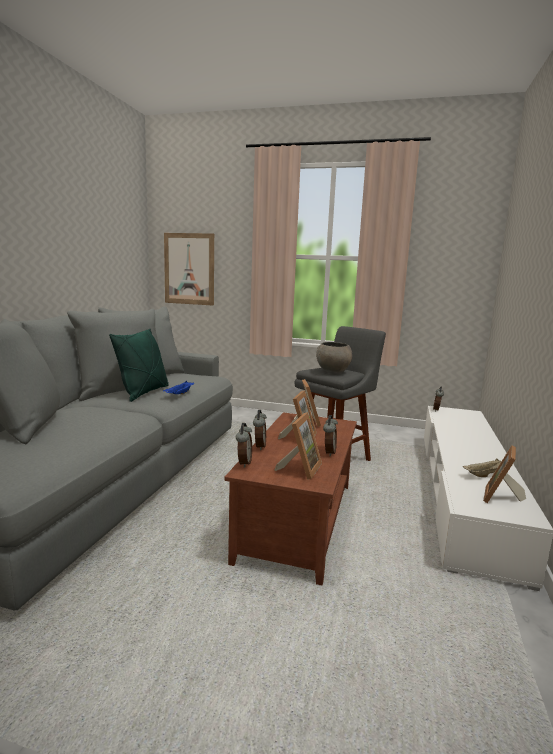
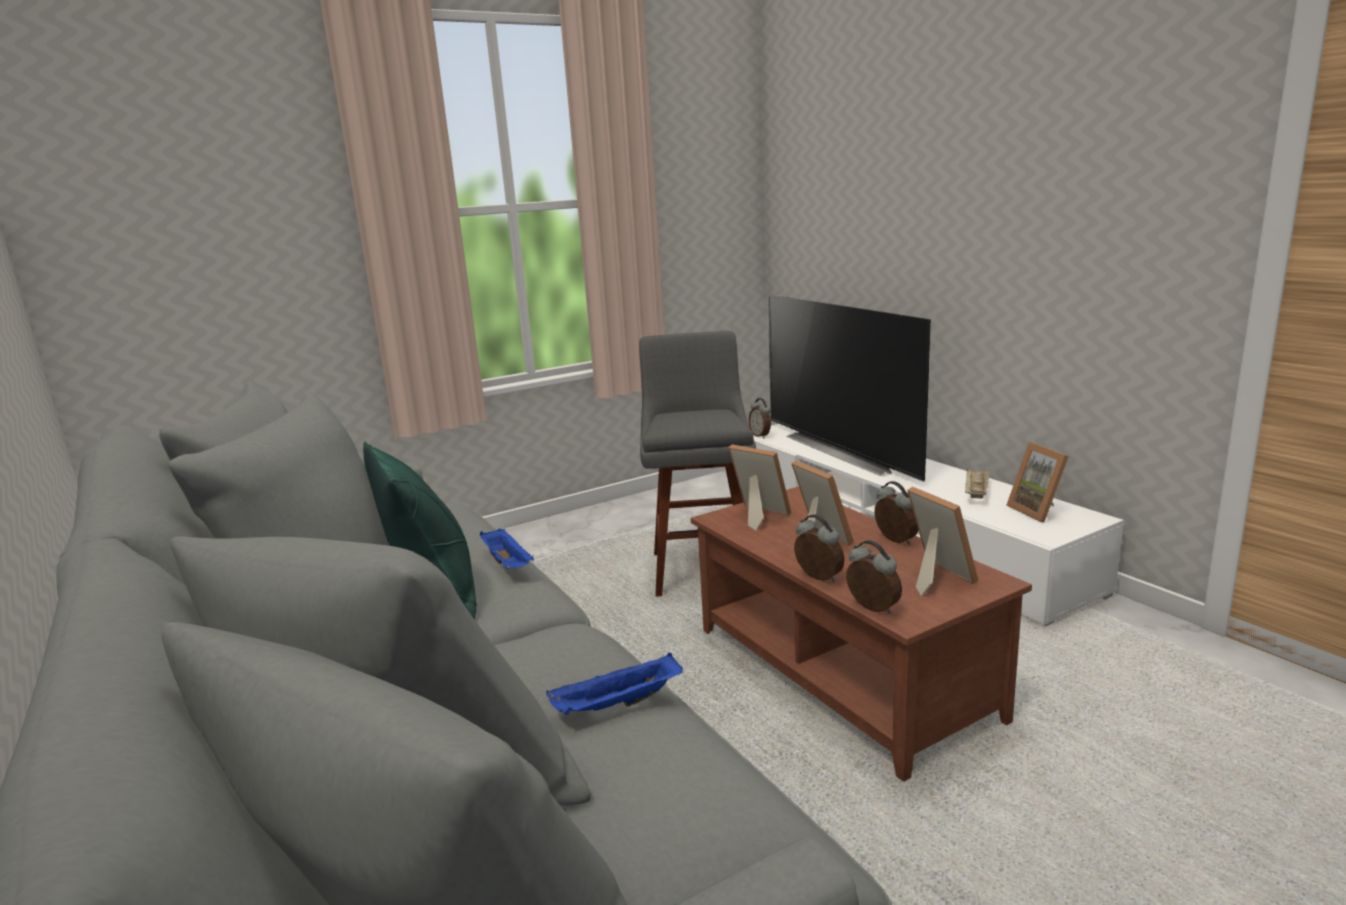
camera: 45 degrees left, 5 degrees up
(90, 433) = (617, 705): none -> blue tray
(189, 269) = (170, 273): picture -> none
(333, 371) = (700, 420): grey bowl -> none
(465, 430) = (846, 450): none -> television

